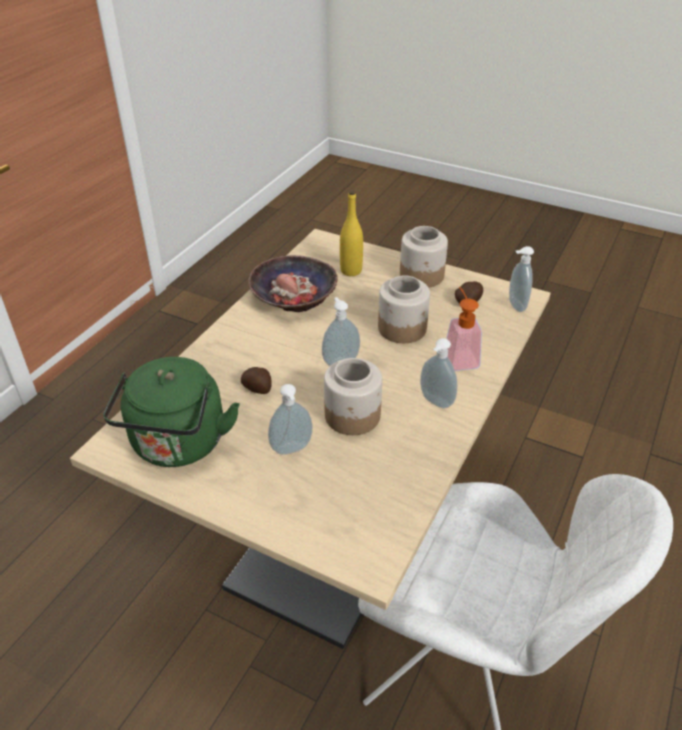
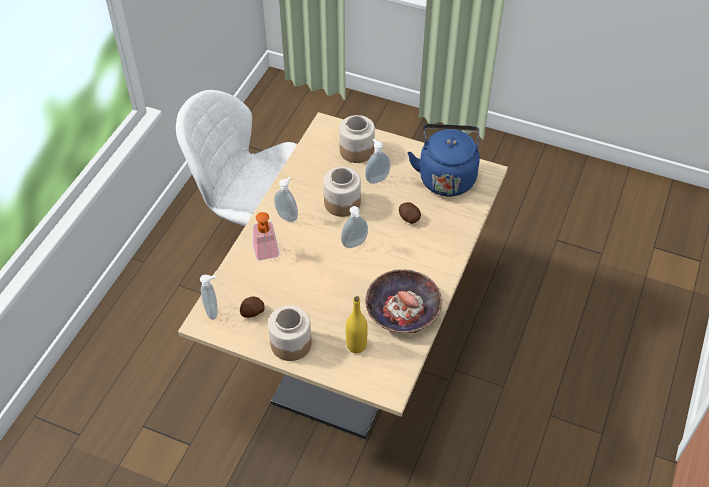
camera: 175 degrees right, 10 degrees up
(178, 446) = (446, 176): green kettle -> blue kettle
(403, 328) = (308, 279): jar -> jar (356, 151)

